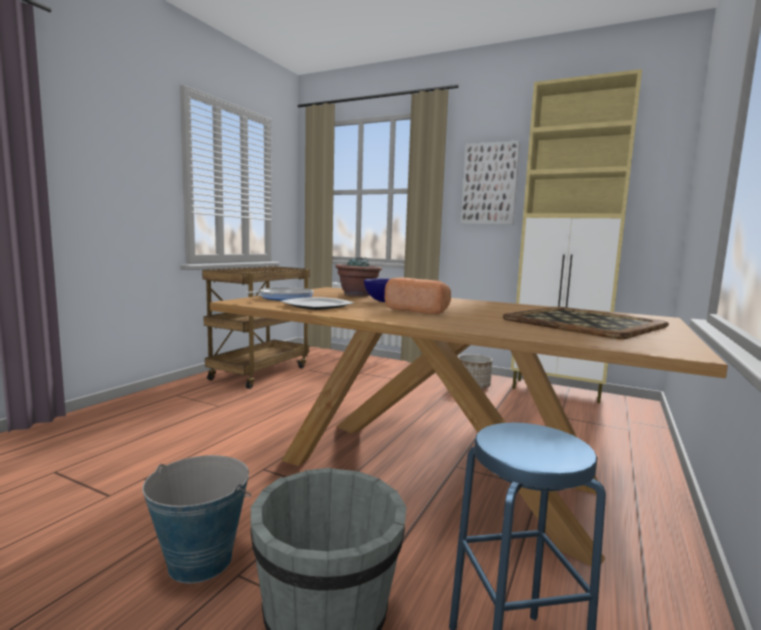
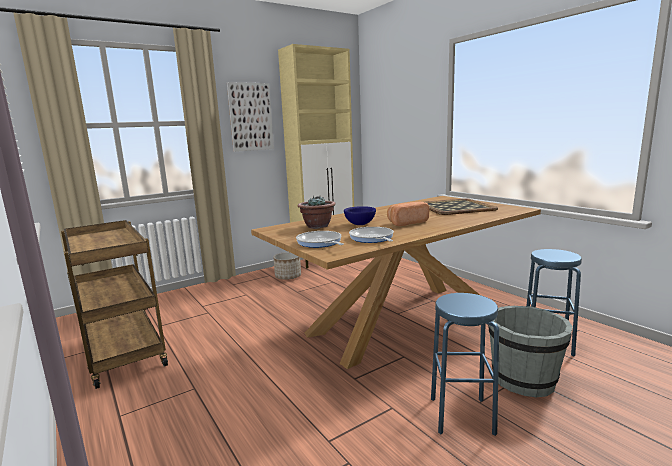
camera: 60 degrees left, 5 degrees up
(200, 561) = (461, 415): bucket -> blue stool
(316, 306) = (372, 238): plate -> frying pan

